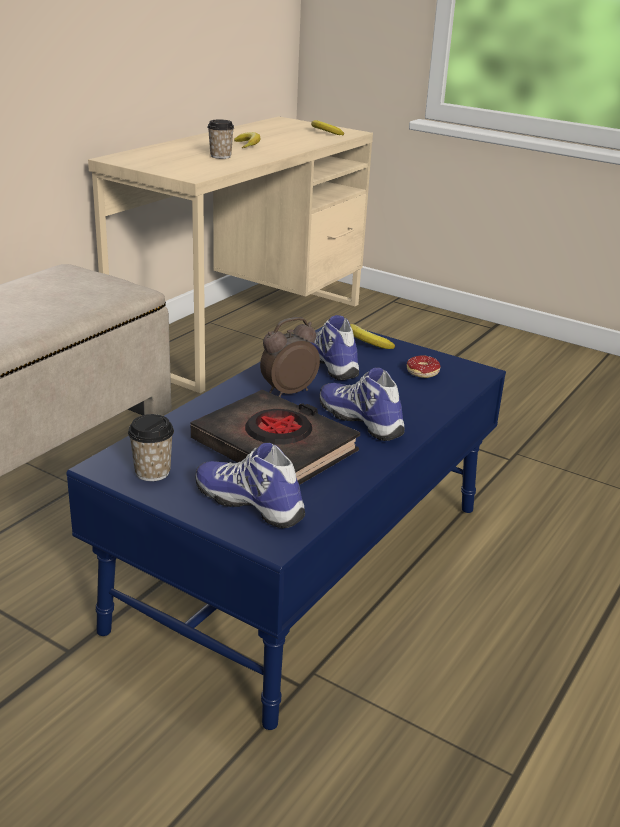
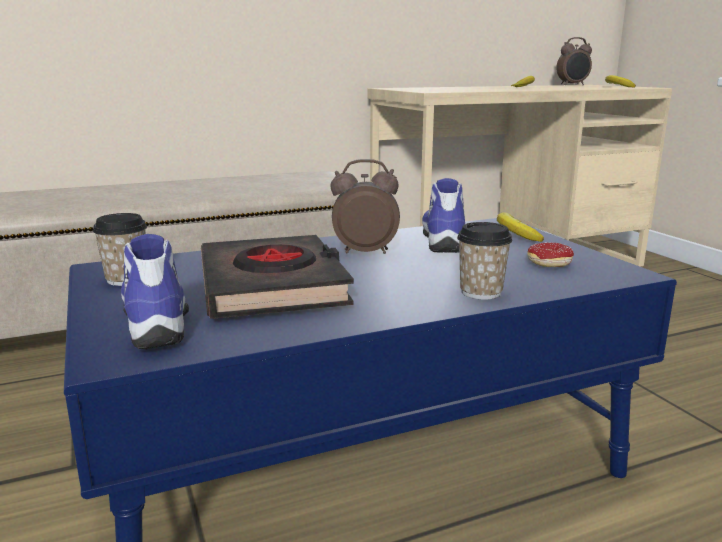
camera: 35 degrees right, 10 degrees down
(220, 156) = (482, 89): cup -> cup (481, 292)
(273, 125) = (572, 85): none -> alarm clock
(362, 420) = (407, 285): shoe -> none

